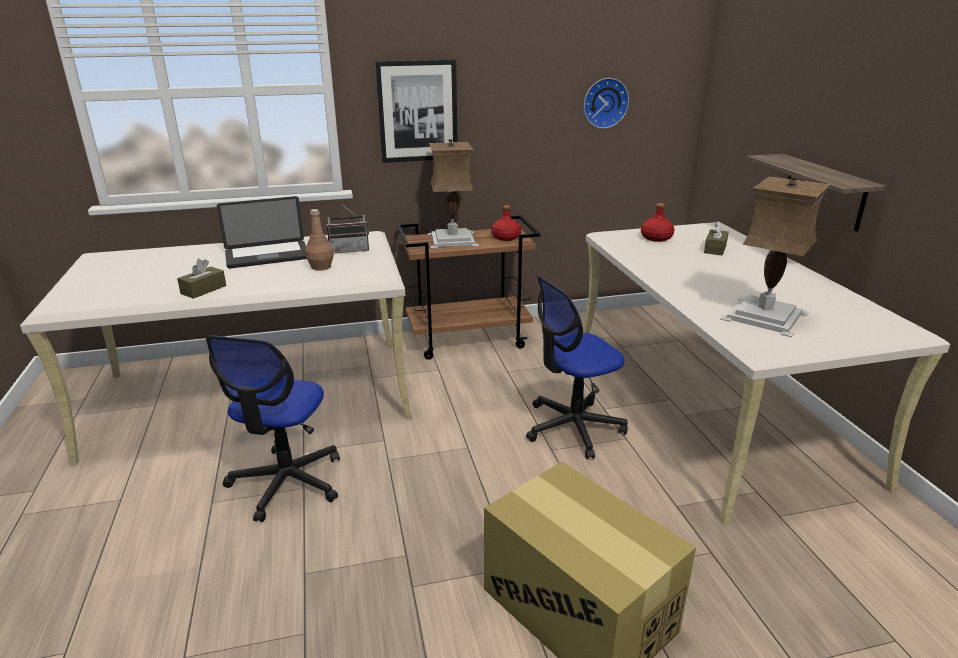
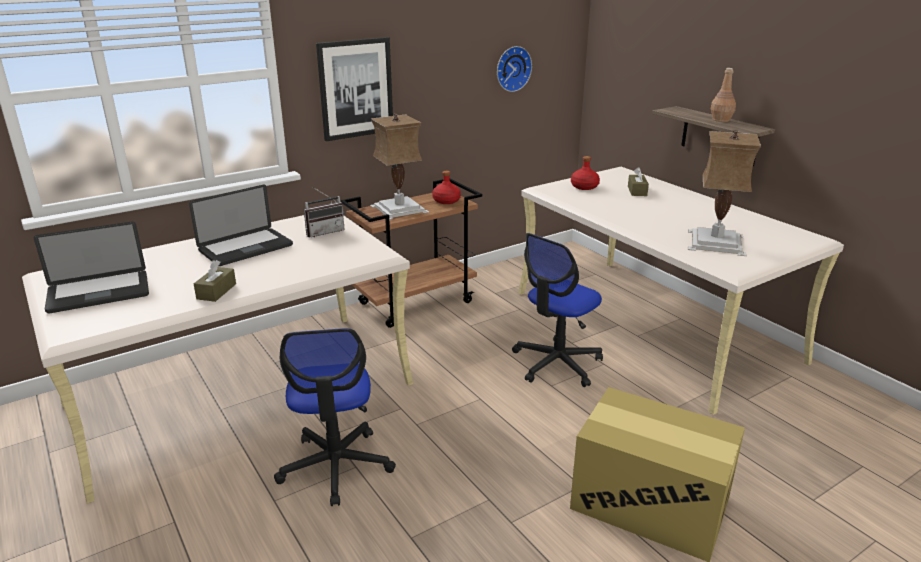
camera: 20 degrees left, 0 degrees up
(114, 277) = (99, 293): none -> laptop
(320, 267) = (313, 252): brown bottle -> brown bottle (720, 120)

